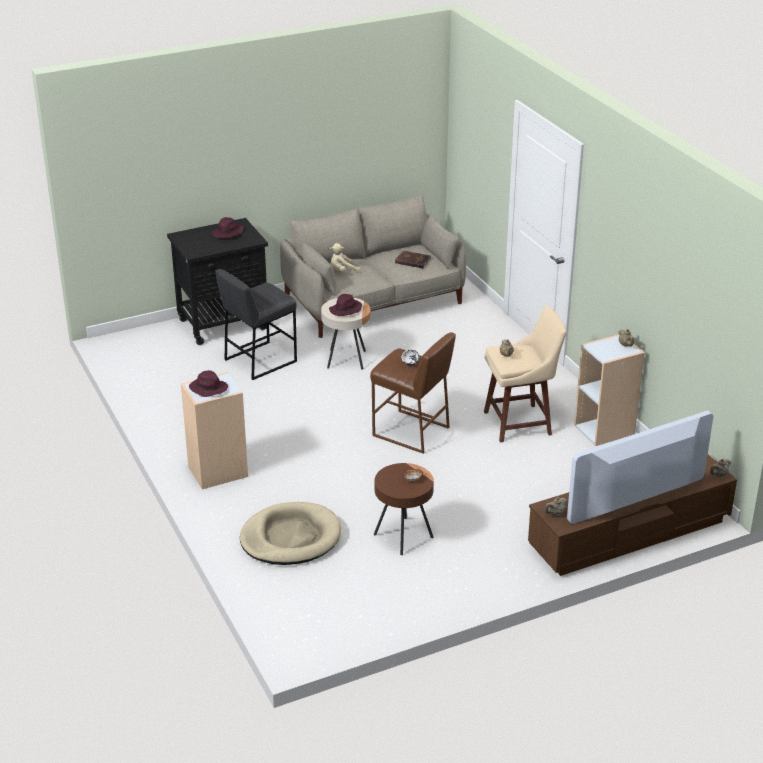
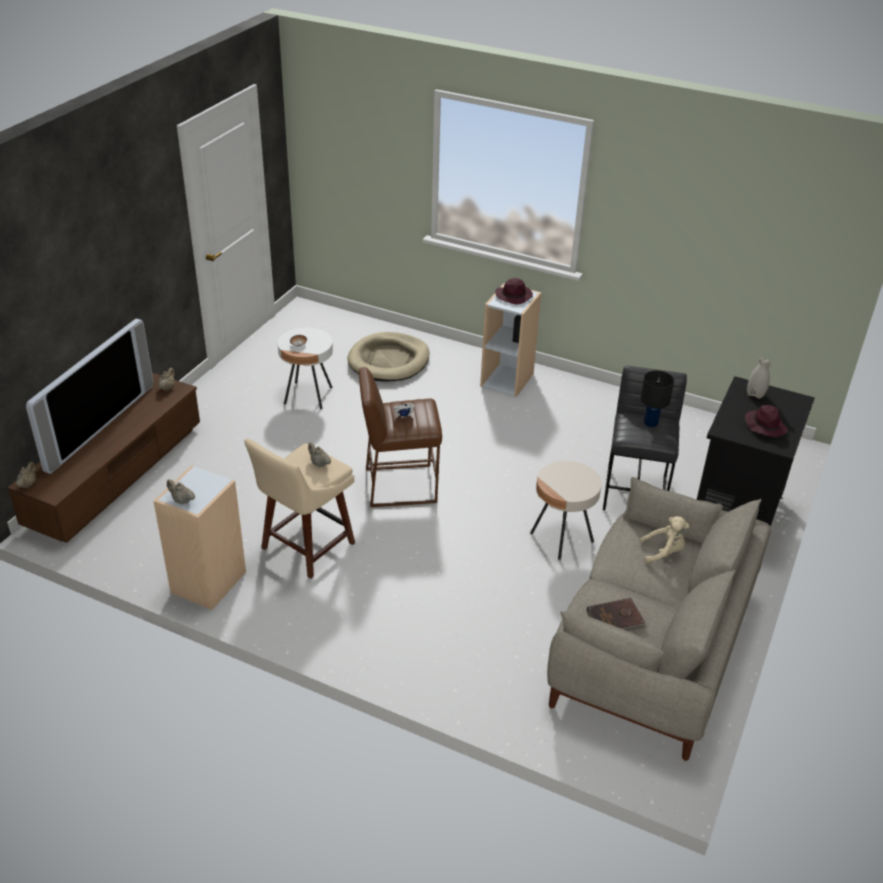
camera: 140 degrees right, 5 degrees up
(197, 247) = (755, 394): none -> white vase
(255, 296) = (651, 423): none -> black table lamp
(342, 271) = (663, 552): beige plush toy -> beige plush toy turned 60 degrees clockwise
(345, 310) = (566, 478): purple hat -> none
(403, 536) = (308, 395): brown side table -> white side table

